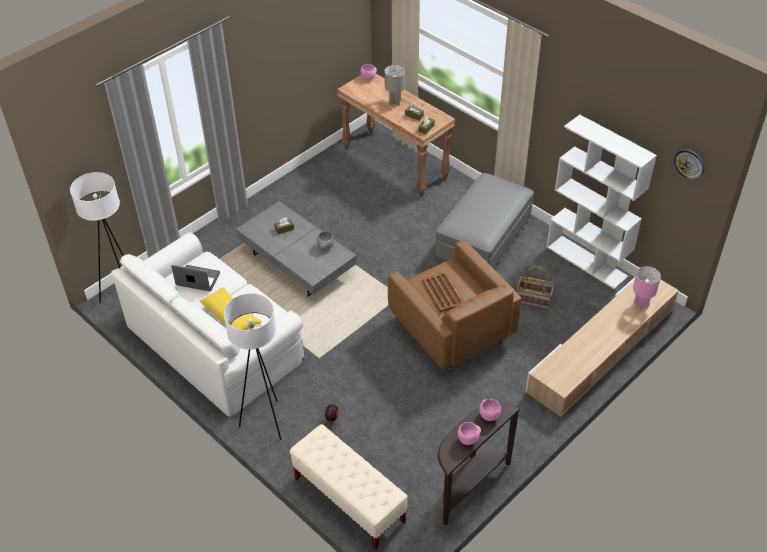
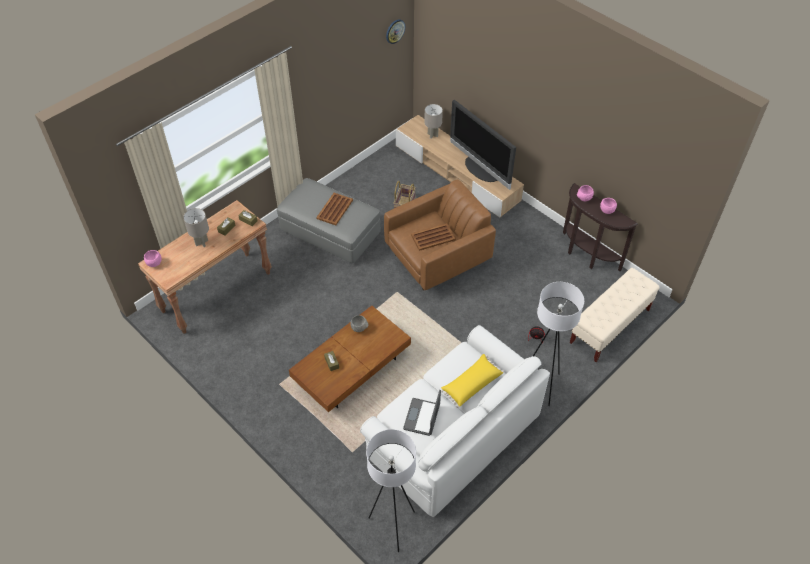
camera: 90 degrees left, 5 degrees up
(297, 264) = (352, 370): grey coffee table -> brown coffee table
(481, 212) = (334, 209): none -> brown tray
(583, 352) = (480, 170): none -> television
(587, 261) = (364, 171): white bookcase -> none
(641, 305) = (433, 135): pink table lamp -> grey table lamp

